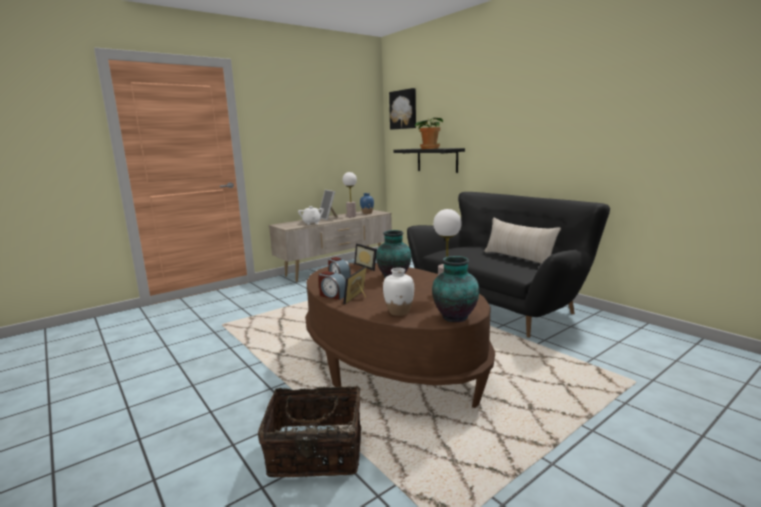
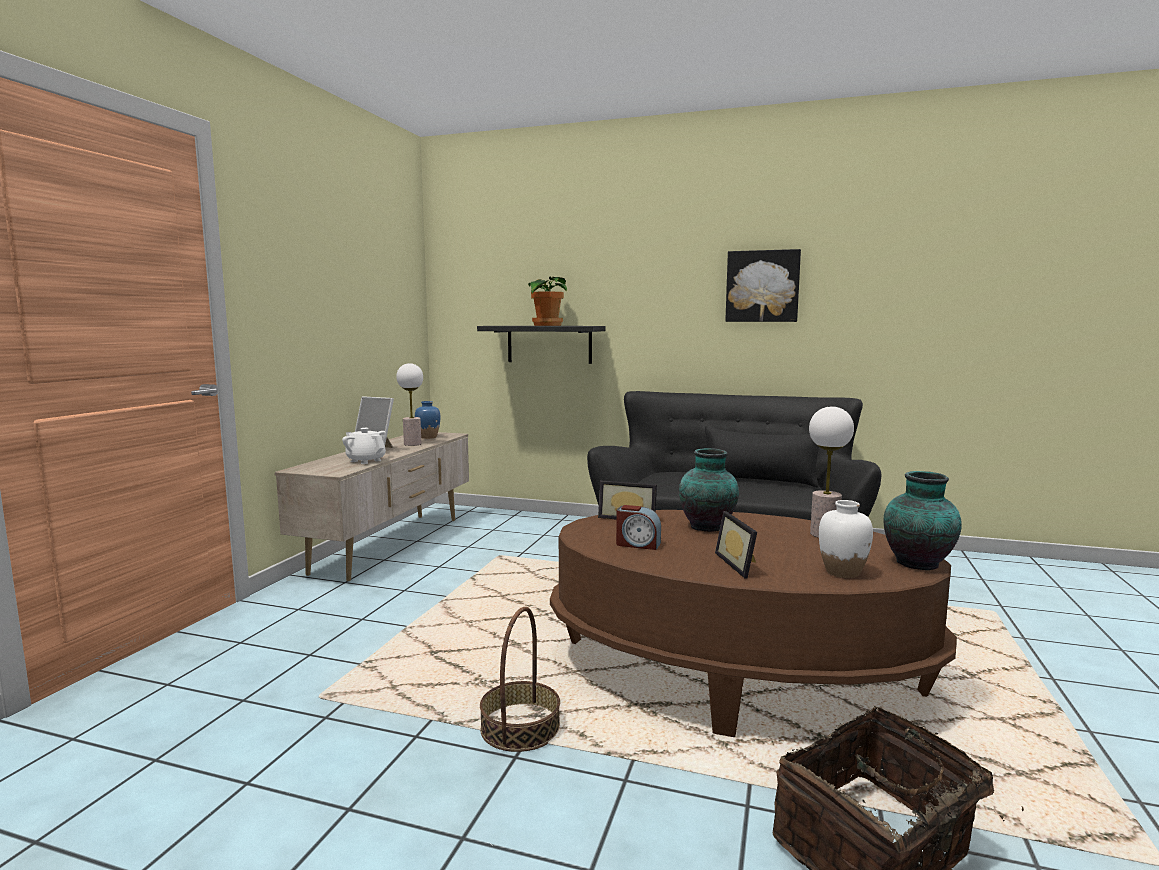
camera: 35 degrees left, 5 degrees down
(266, 356) = (520, 727): none -> basket
(332, 295) = (695, 570): alarm clock -> none
(403, 109) = (475, 261): picture -> picture (762, 286)
(518, 258) = (759, 481): beige pillow -> black pillow

